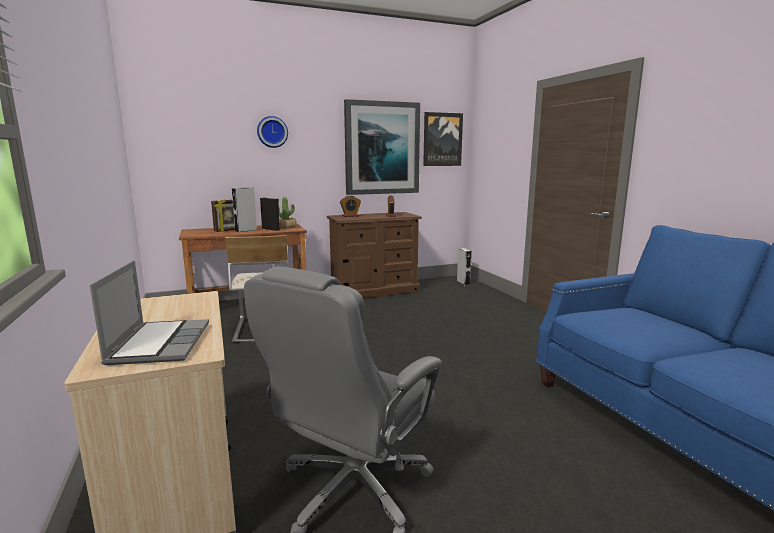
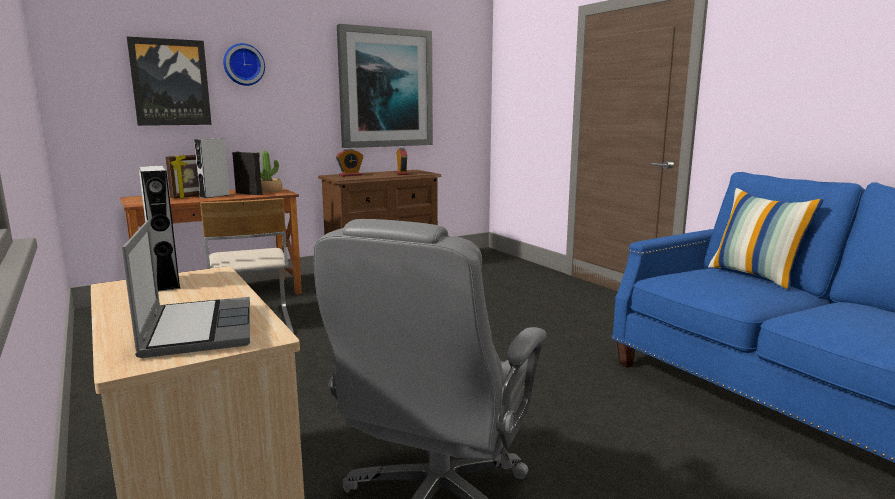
camera: 10 degrees left, 0 degrees up
(442, 139) = (459, 78): picture -> picture (170, 82)
(463, 282) = (490, 256): grey speaker -> grey speaker (165, 282)
(666, 318) = (755, 276): none -> pillow

